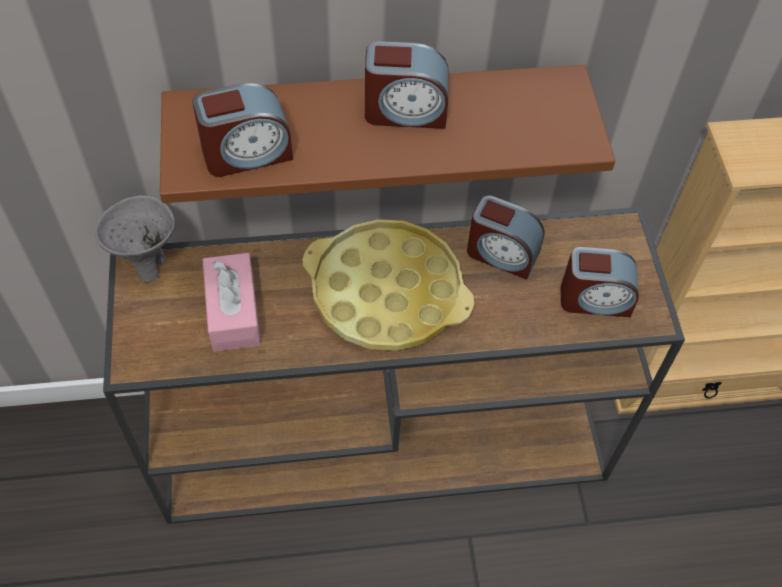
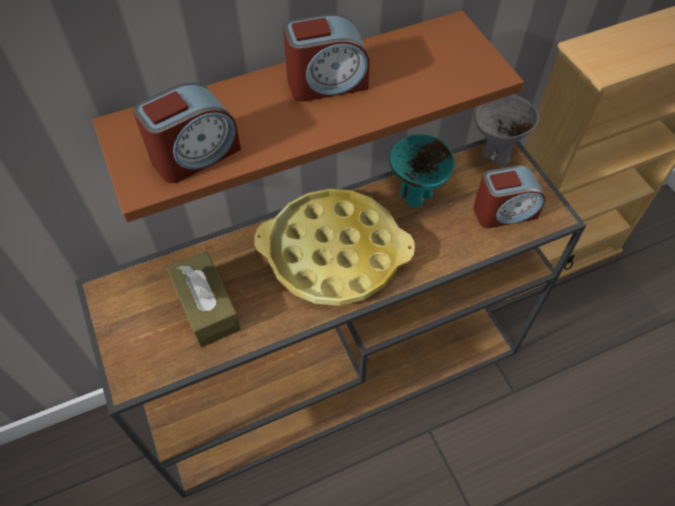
camera: 15 degrees left, 0 degrees up
(148, 265) = (115, 287): grey bowl -> grey bowl (496, 154)
(233, 312) = (206, 306): pink tissue box -> brown tissue box
(501, 254) = (416, 195): alarm clock -> turquoise bowl

